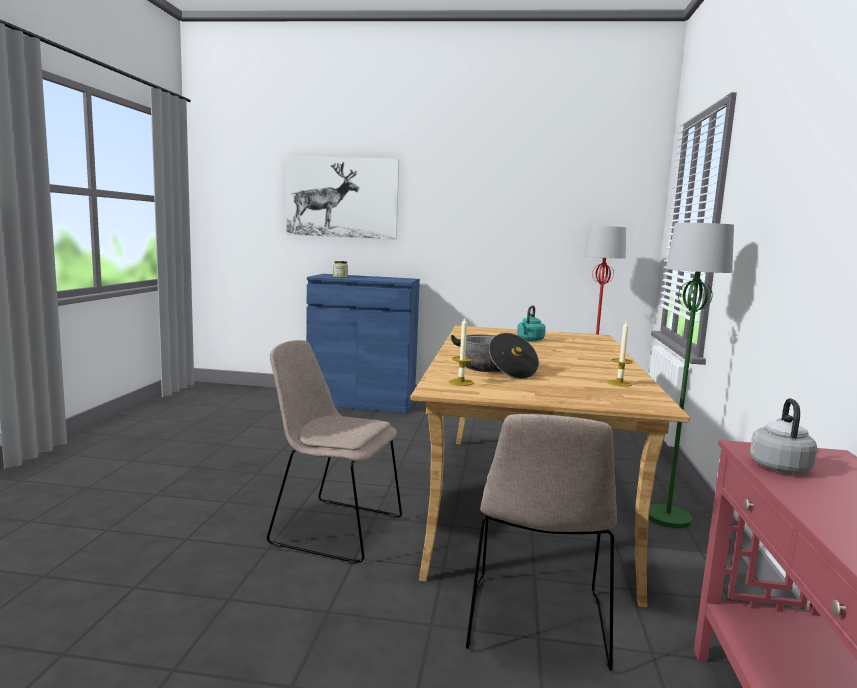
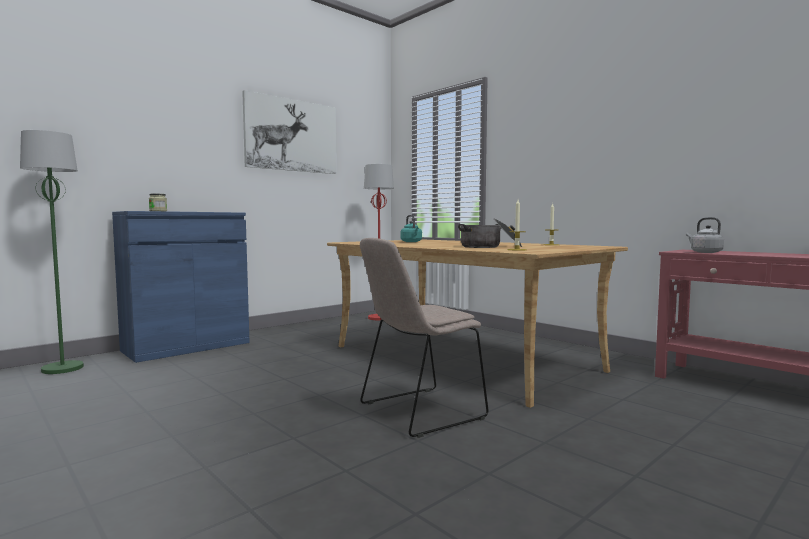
camera: 50 degrees left, 5 degrees down
(342, 198) = (129, 126): picture -> picture (292, 135)
(536, 626) = (610, 396): beige chair -> none
(668, 518) = (523, 341): green floor lamp -> green floor lamp (63, 368)

